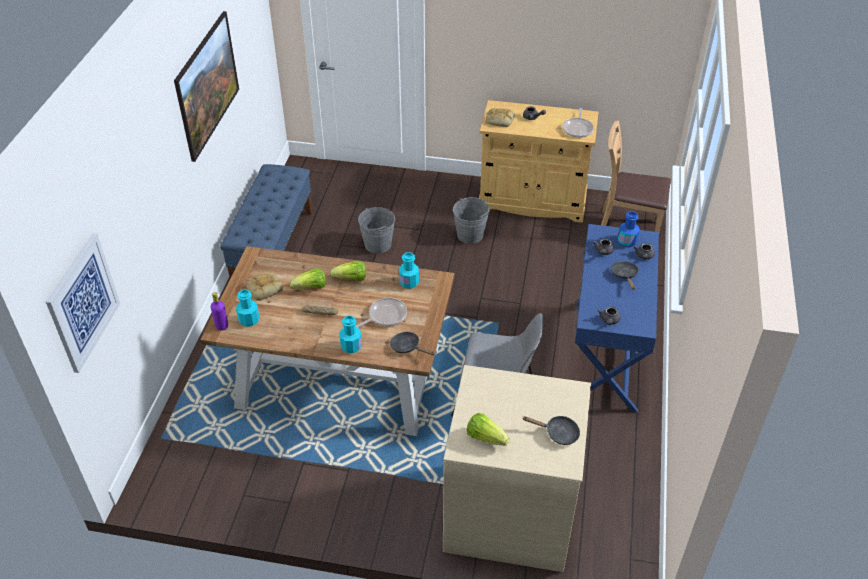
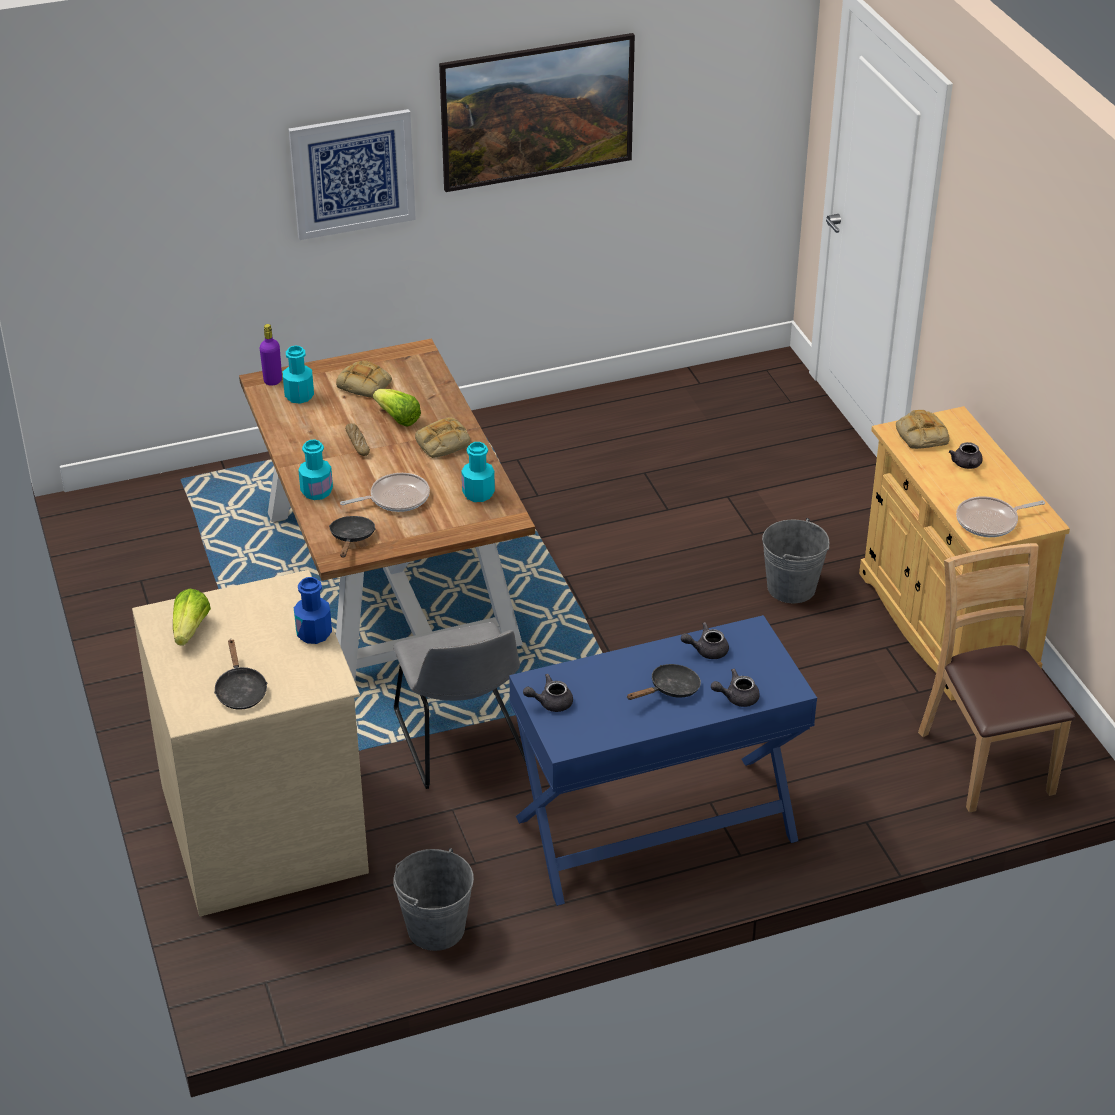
camera: 60 degrees right, 5 degrees down
(83, 302) = (102, 213): picture -> picture (352, 173)
(273, 248) = (579, 418): blue bench -> none
(351, 279) = (442, 443): lettuce -> bread
(377, 244) = (678, 506): grey bucket -> grey bucket (436, 928)
(385, 316) = (396, 498): frying pan -> frying pan turned 45 degrees counterclockwise
(627, 241) = (757, 668): blue bottle -> blue bottle (314, 633)

